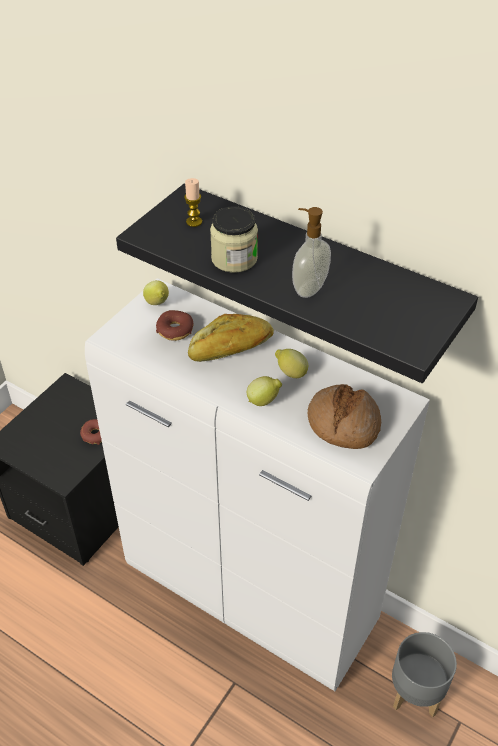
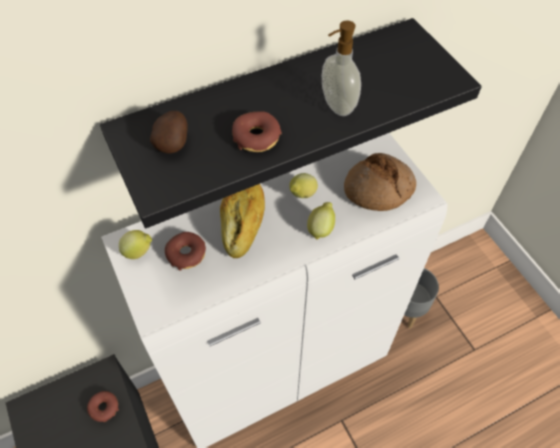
camera: 60 degrees left, 10 degrees up
(194, 222) = (173, 142): candle -> potato
(234, 259) = (256, 137): jar -> donut

